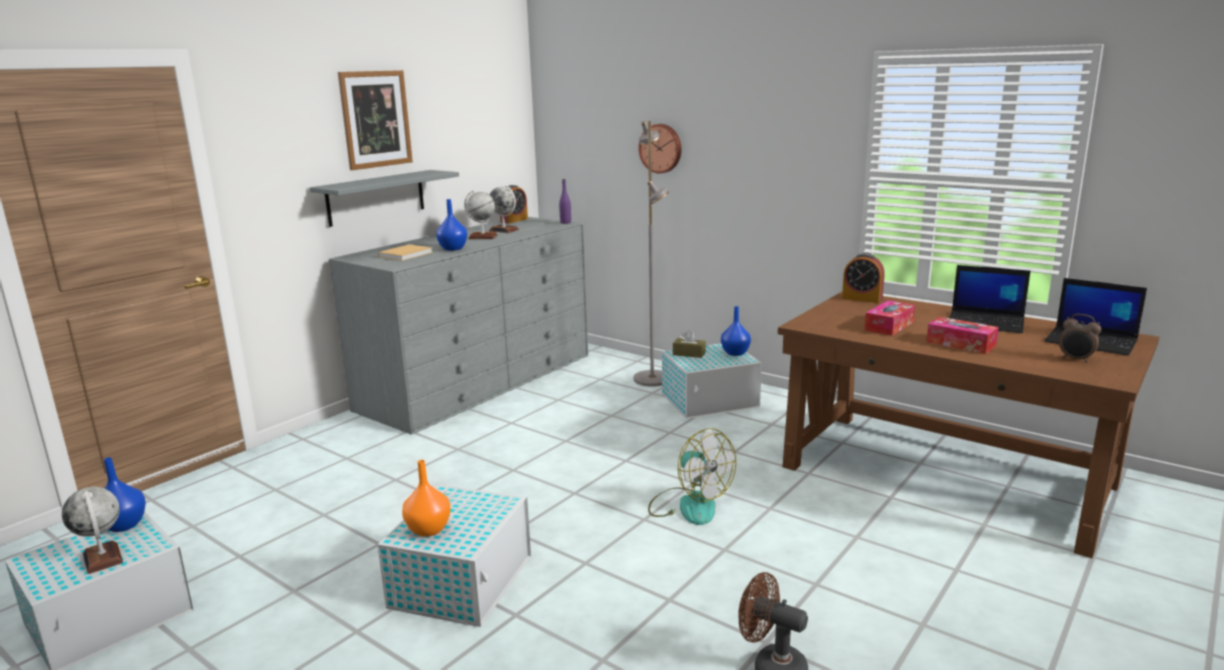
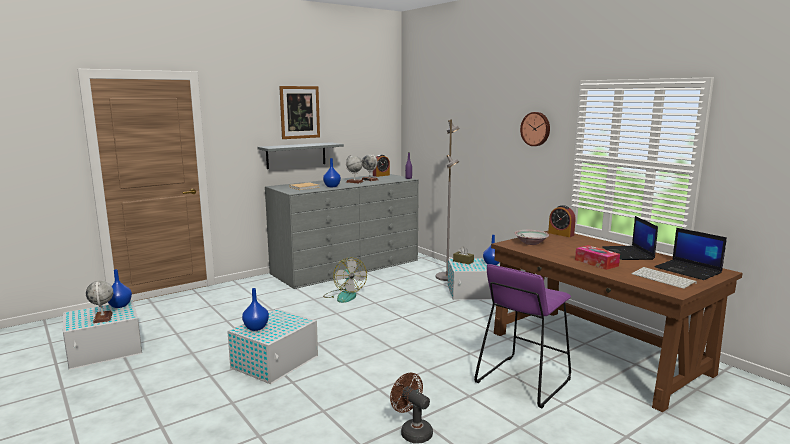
camera: 15 degrees right, 5 degrees down
(429, 529) = (256, 328): orange vase -> blue vase
(661, 148) = (464, 136): wall clock -> wall clock (536, 129)
(689, 505) = (423, 345): fan -> fan (344, 295)
(835, 319) = (531, 243): none -> bowl
(875, 542) = (522, 380): none -> purple stool
(889, 326) = (561, 249): tissue box -> none
(986, 322) = (628, 253): laptop -> laptop turned 45 degrees clockwise
(1075, 359) = (664, 278): alarm clock -> keyboard

